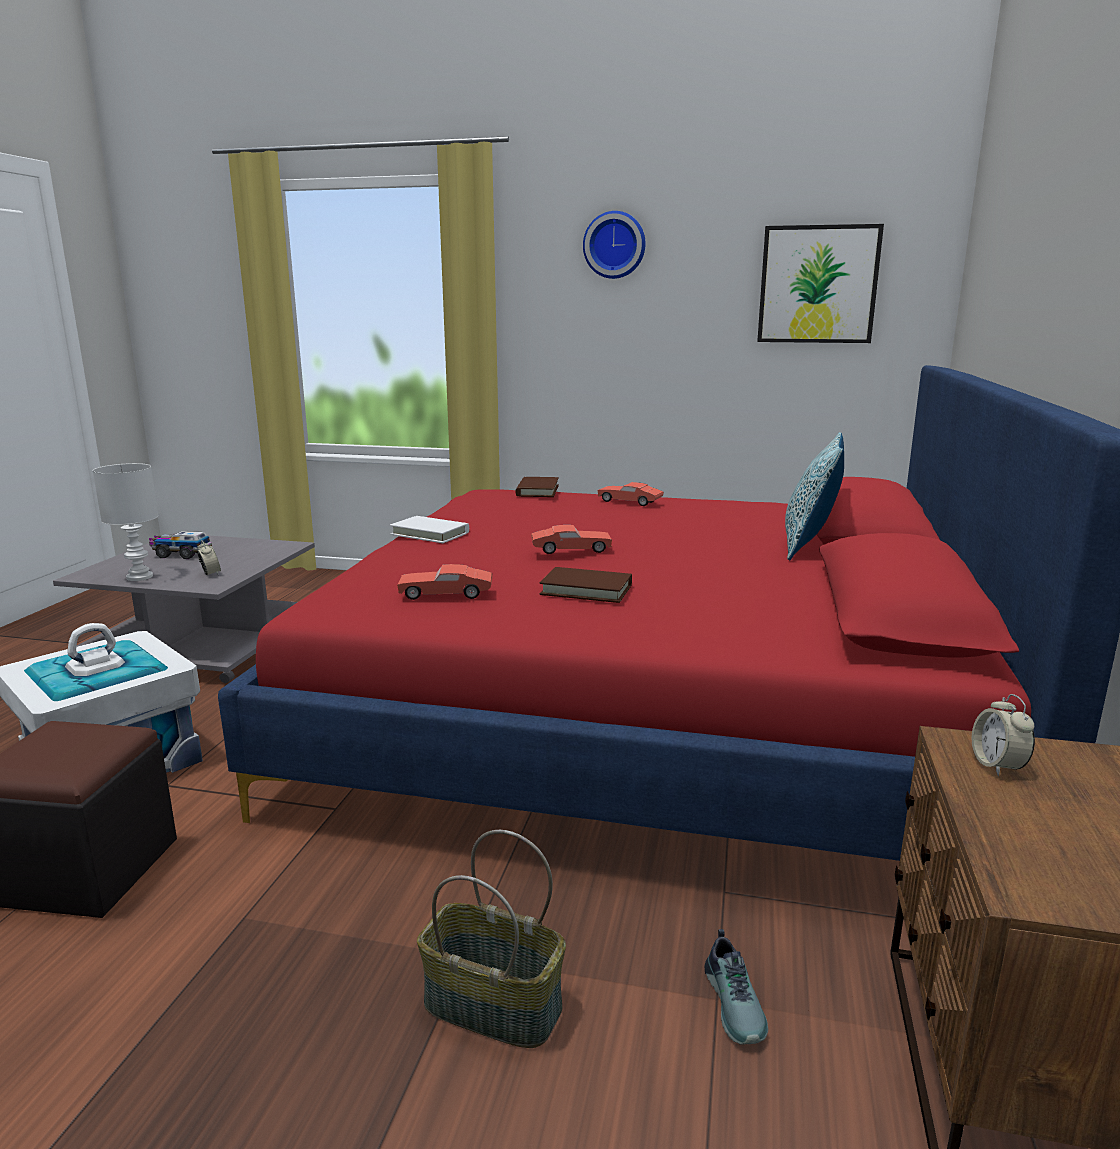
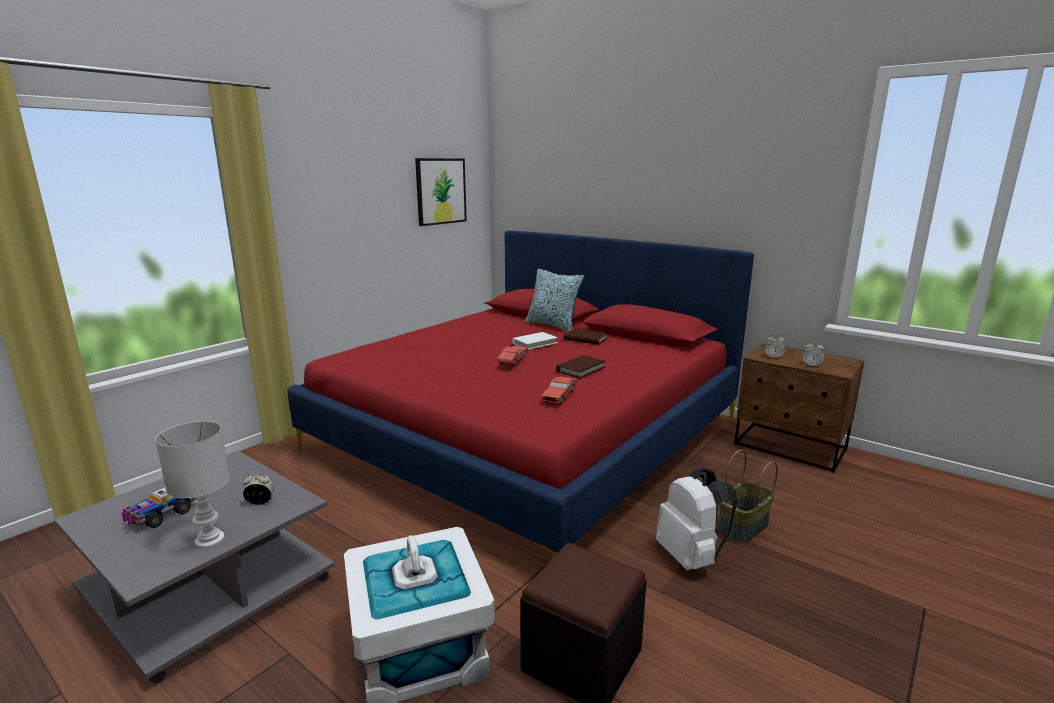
camera: 65 degrees left, 0 degrees up
(350, 940) = (691, 557): none -> white backpack
(430, 533) = (426, 385): white book -> white book (534, 343)
(537, 491) = (373, 345): brown book -> brown book (585, 339)
(614, 245) = (338, 169): wall clock -> none
(630, 502) = (430, 334): red toy car -> none
(736, 1003) = (752, 477): shoe -> none
(1021, 831) = (811, 365): none -> alarm clock

